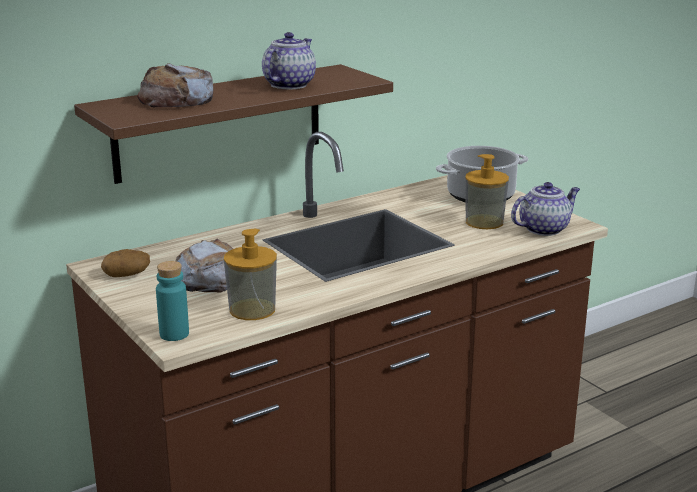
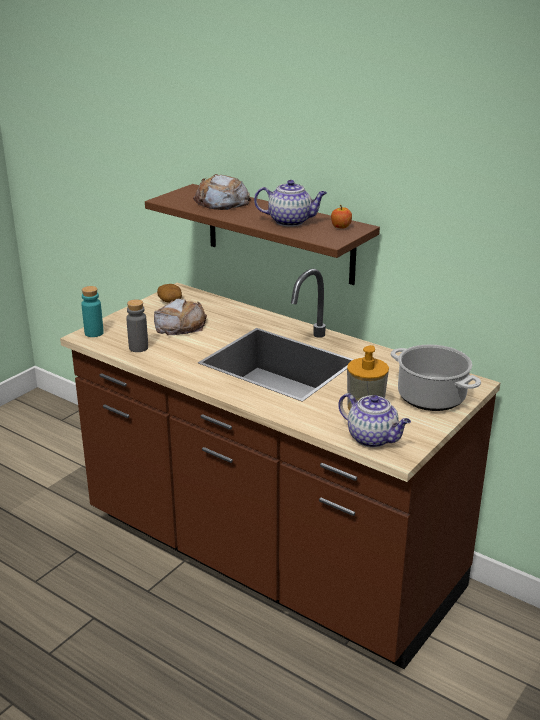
camera: 70 degrees right, 5 degrees up
(252, 309) = (138, 348): soap dispenser -> grey bottle
(329, 73) = (341, 227): none -> apple

